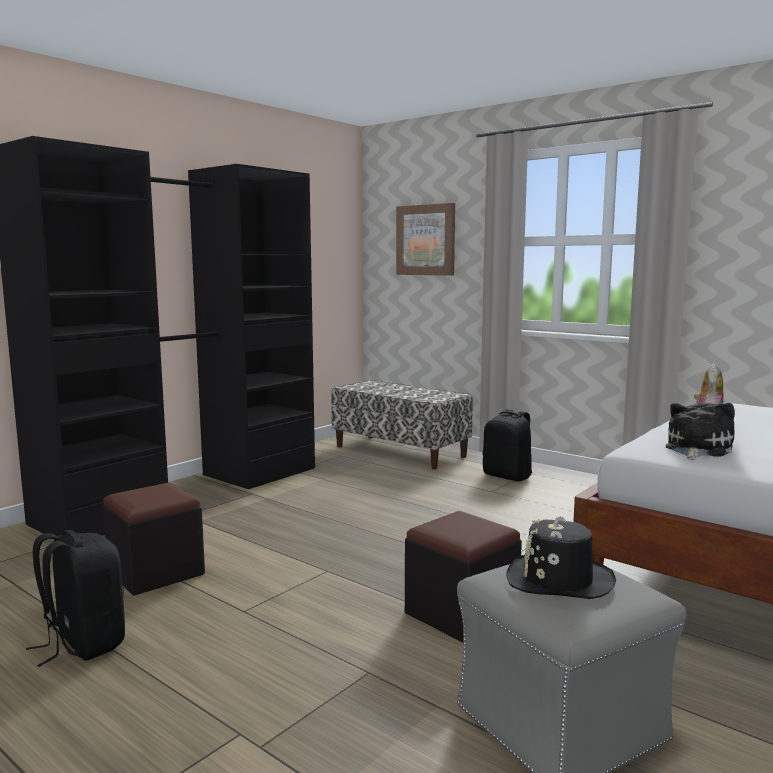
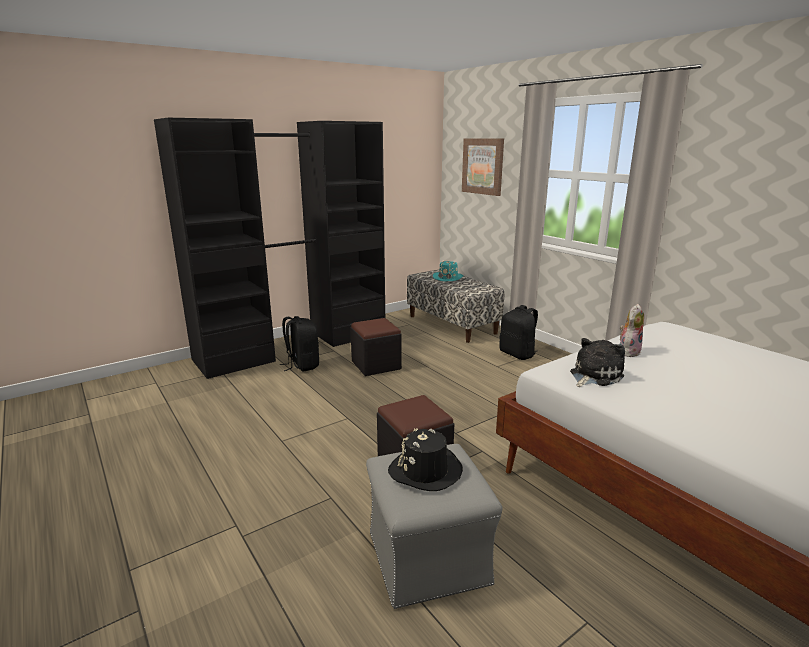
camera: 15 degrees right, 10 degrees up
(83, 643) = (183, 449): black backpack -> black backpack (302, 365)
(155, 572) = (246, 404): black ottoman -> black ottoman (376, 365)
(390, 387) = (448, 277): none -> turquoise hat

